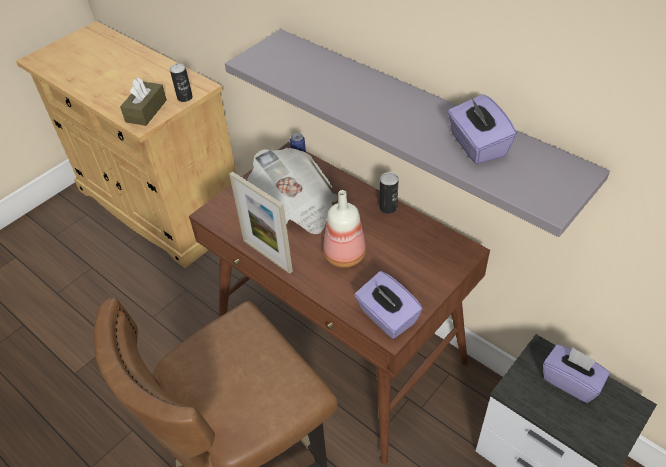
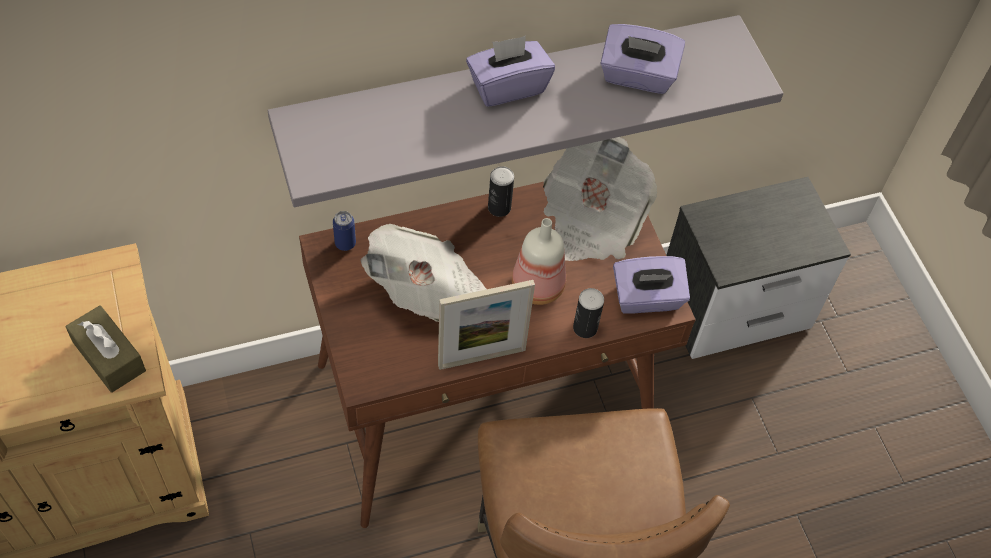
camera: 65 degrees left, 10 degrees up
(185, 98) = (123, 297): can -> can (585, 328)
(423, 256) = (591, 220): none -> newspaper
(571, 381) = (747, 218): purple tissue box -> purple tissue box (507, 86)

